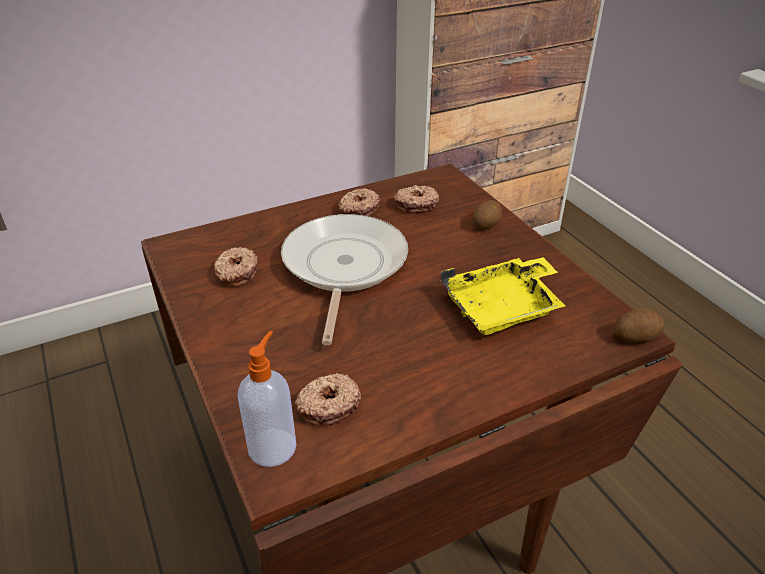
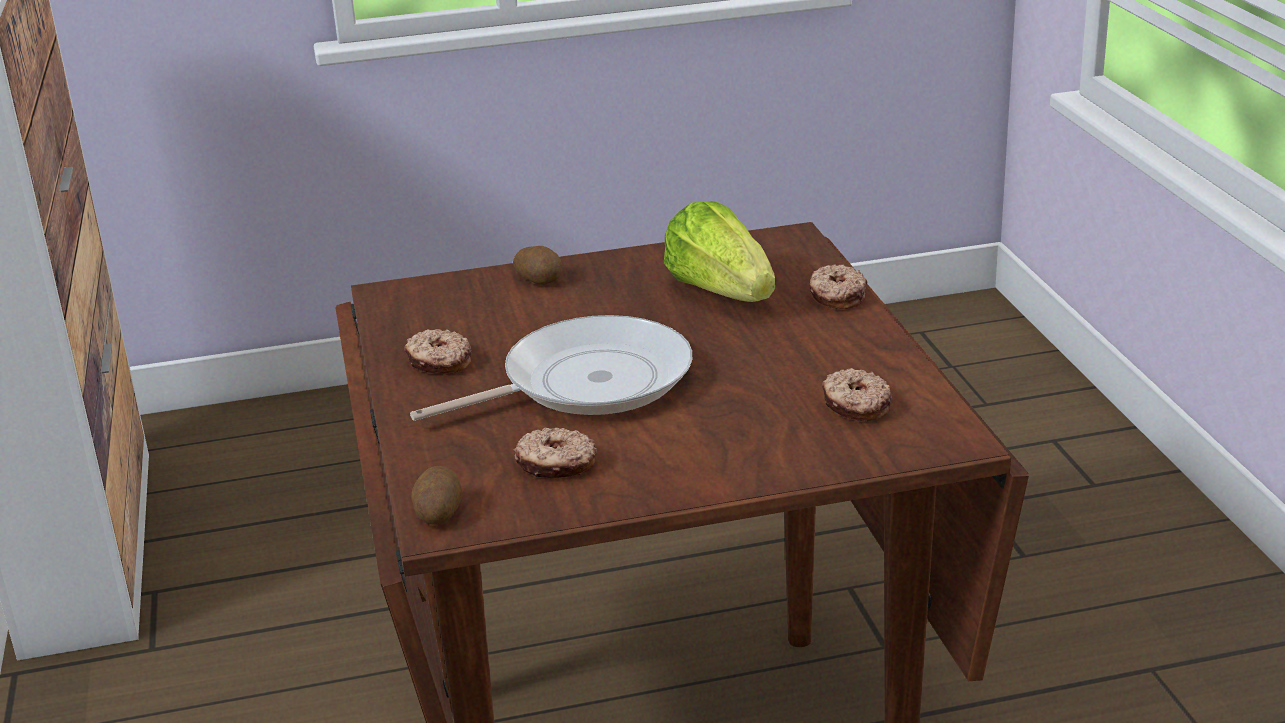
camera: 75 degrees left, 10 degrees down
(273, 446) = (912, 441): soap dispenser -> none
(343, 267) = (586, 383): frying pan -> frying pan turned 135 degrees clockwise
(416, 204) = (456, 320): donut -> donut (836, 297)
(503, 308) = (721, 292): yellow tray -> lettuce
(635, 336) = (796, 236): potato -> potato (438, 513)

